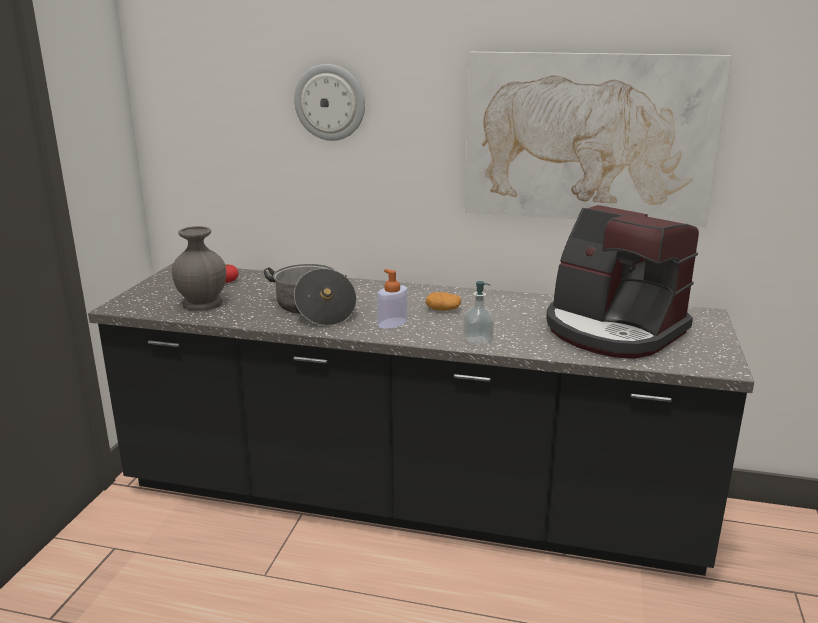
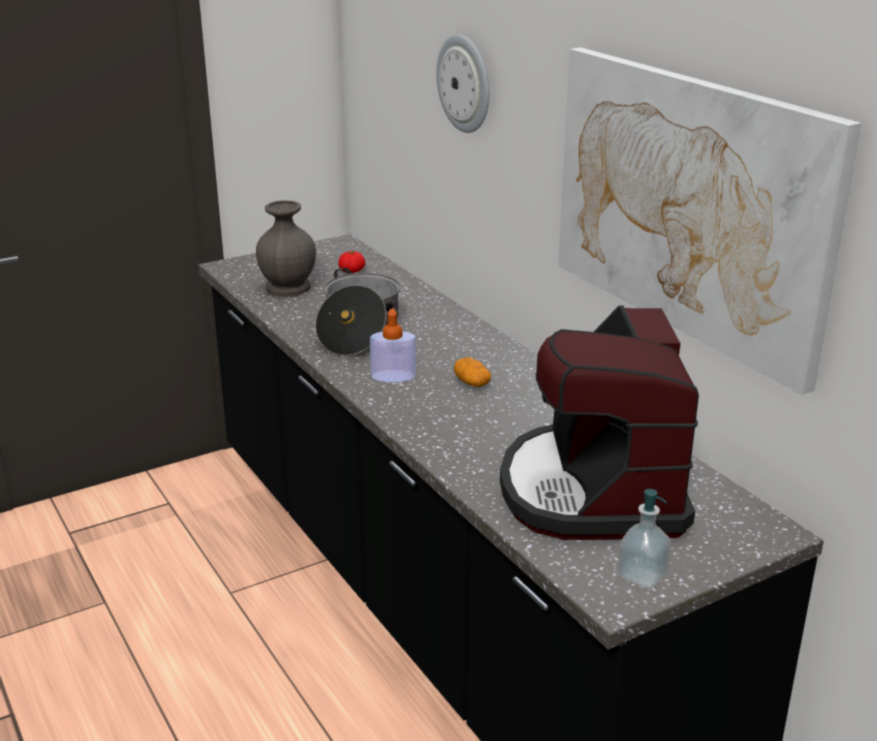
camera: 45 degrees right, 5 degrees up
(477, 340) = (427, 432): soap dispenser -> soap dispenser (642, 576)

